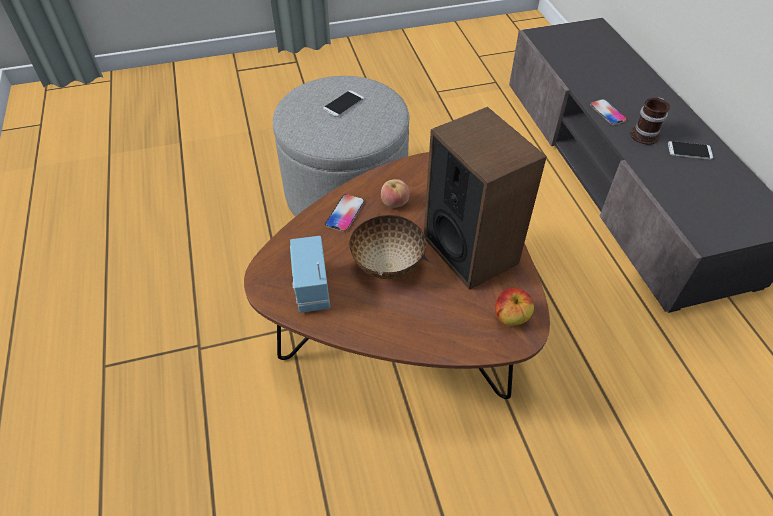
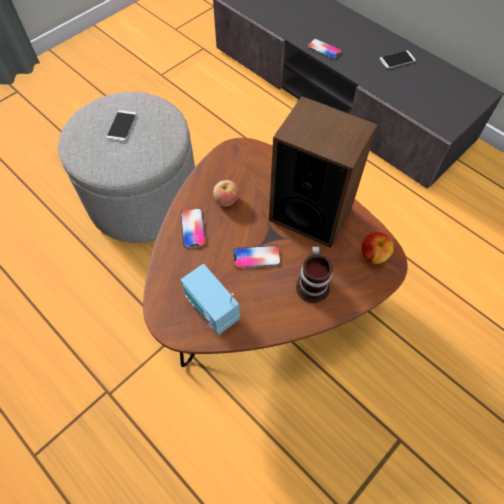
camera: 30 degrees left, 10 degrees up
(387, 264) = (256, 257): bowl -> phone
(646, 134) = (361, 57): mug -> mug (314, 284)

